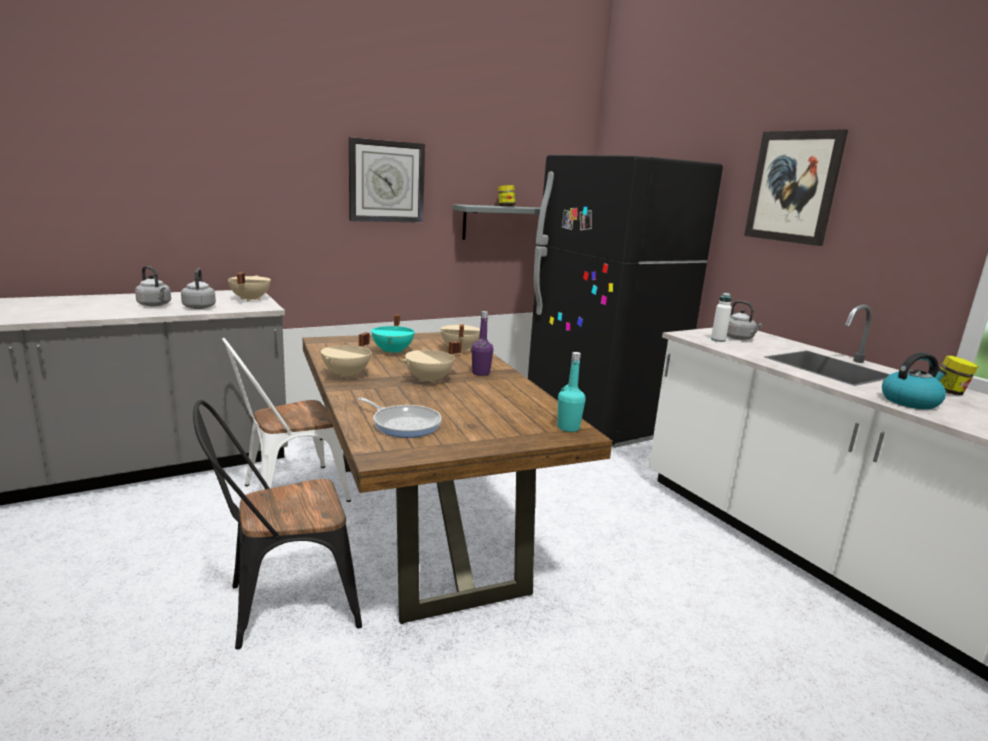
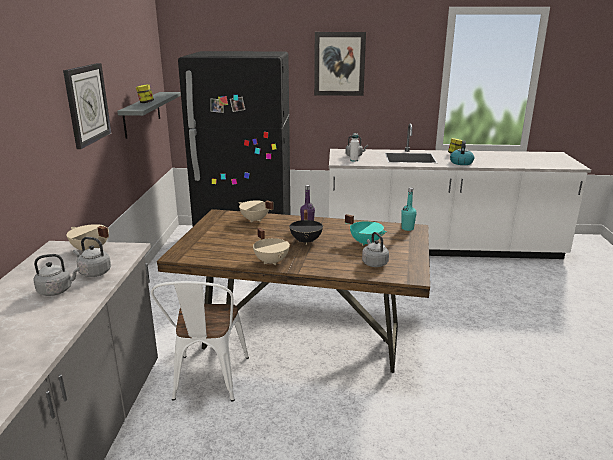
camera: 55 degrees left, 5 degrees up
(281, 605) = (346, 412): black chair -> none
(393, 351) = (235, 238): turquoise cooking pot -> turquoise cooking pot (366, 242)
(404, 424) = (374, 263): frying pan -> grey kettle
(429, 380) = (306, 241): beige cooking pot -> black cooking pot

